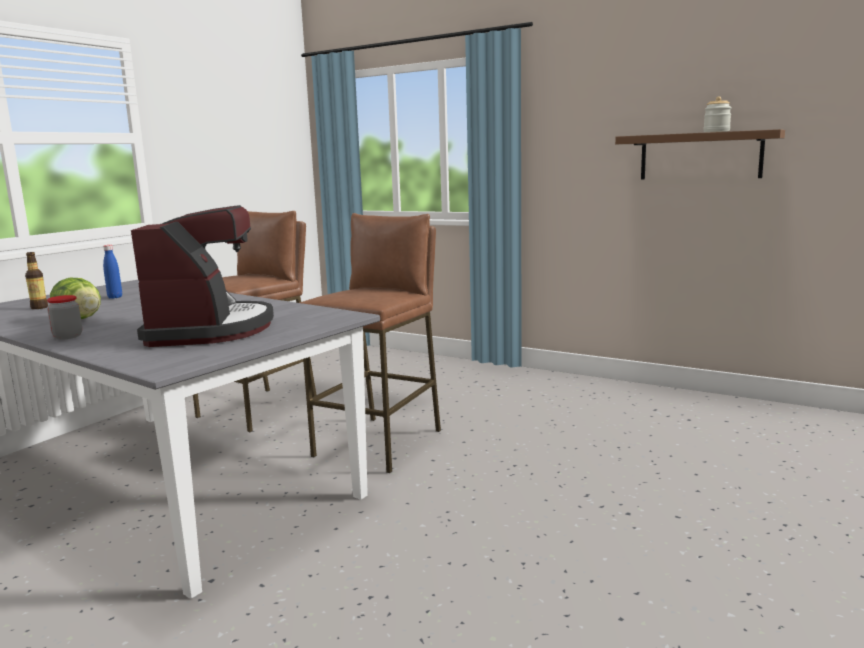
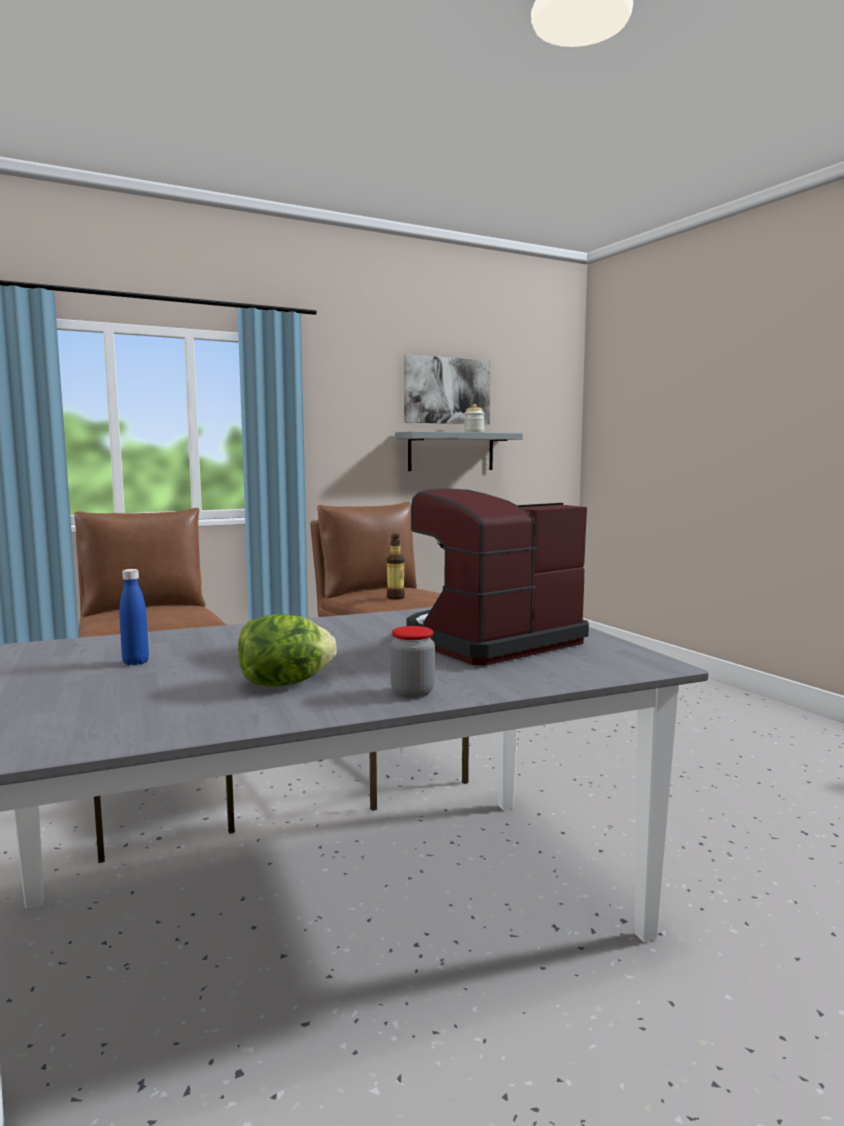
camera: 60 degrees left, 5 degrees down
(39, 307) = (97, 703): bottle -> bottle (395, 597)
(210, 329) = (490, 641): coffee machine -> coffee machine turned 60 degrees counterclockwise
(697, 82) = (446, 391): none -> picture
(700, 156) = (451, 451): brown shelf -> grey shelf

